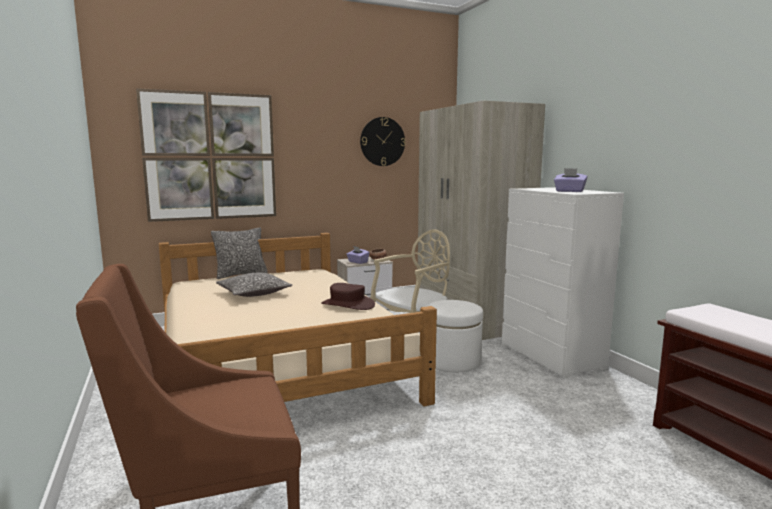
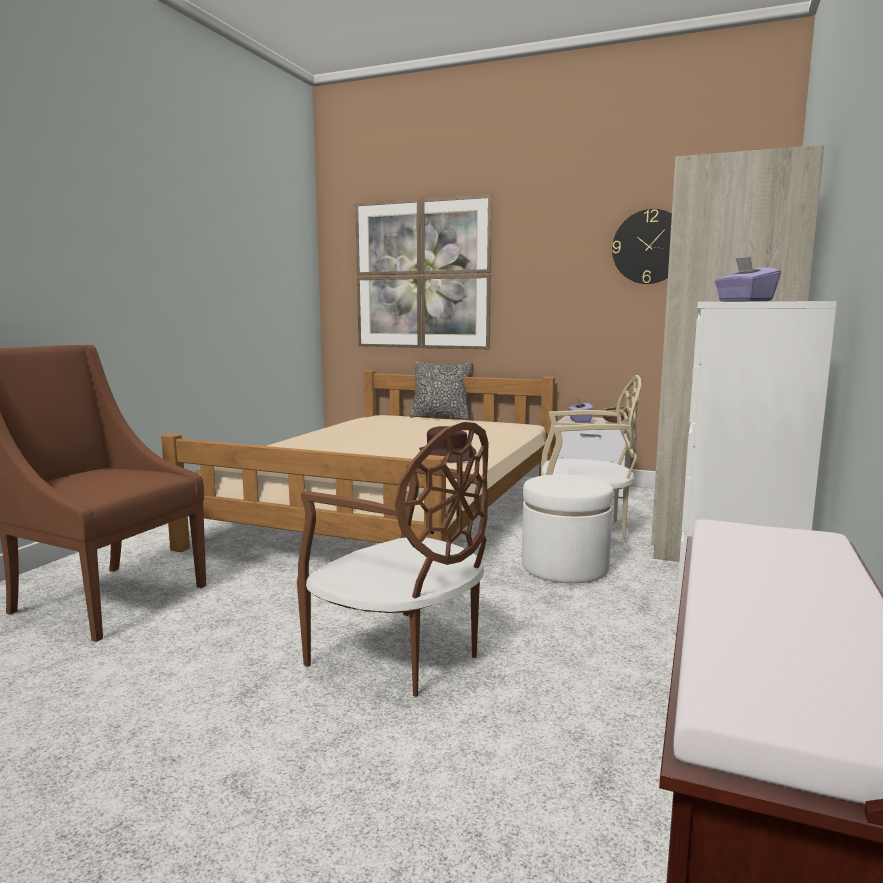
camera: 45 degrees right, 0 degrees up
(254, 293) = (398, 431): pillow -> none
(496, 448) = (402, 656): none -> brown chair

